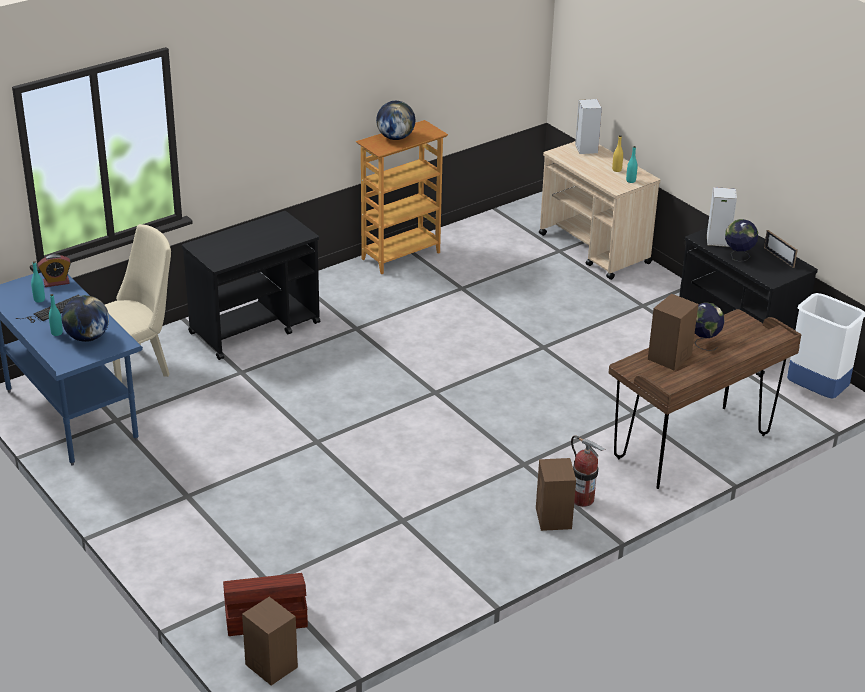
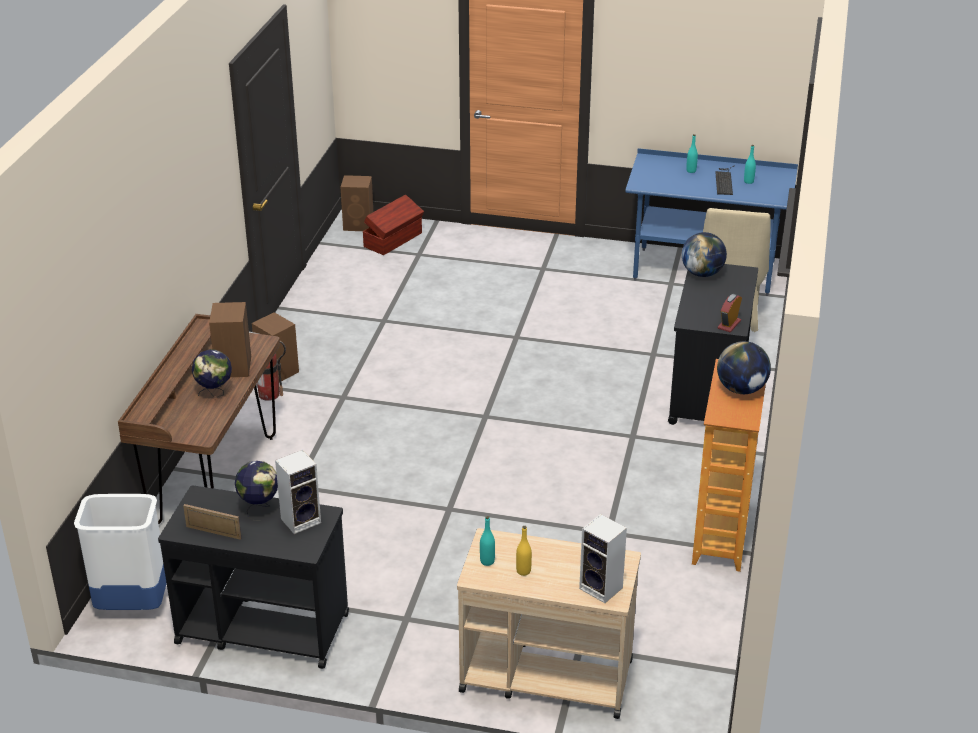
camera: 140 degrees right, 0 degrees up
(56, 282) = (765, 195): alarm clock -> alarm clock (729, 324)
(87, 337) = (667, 177): globe -> globe (702, 273)

